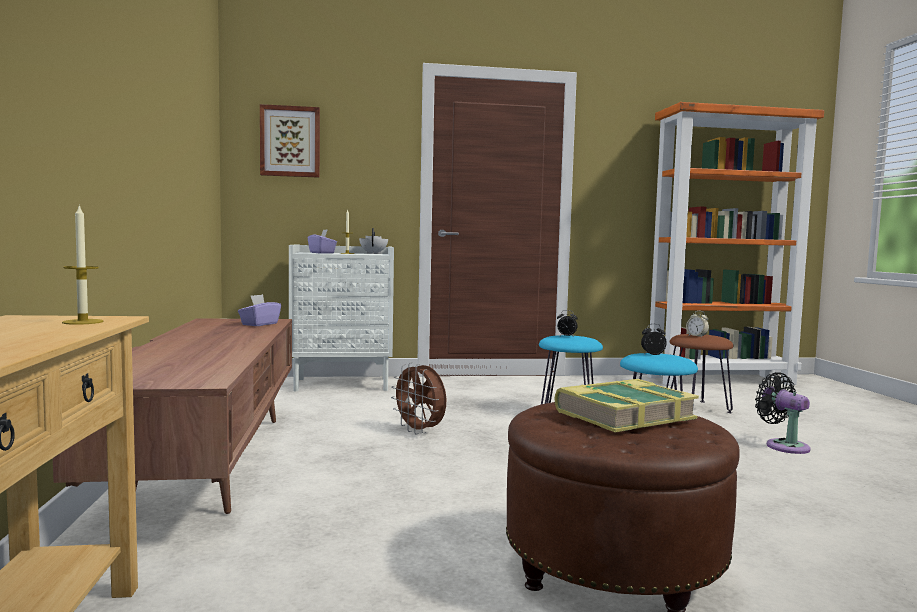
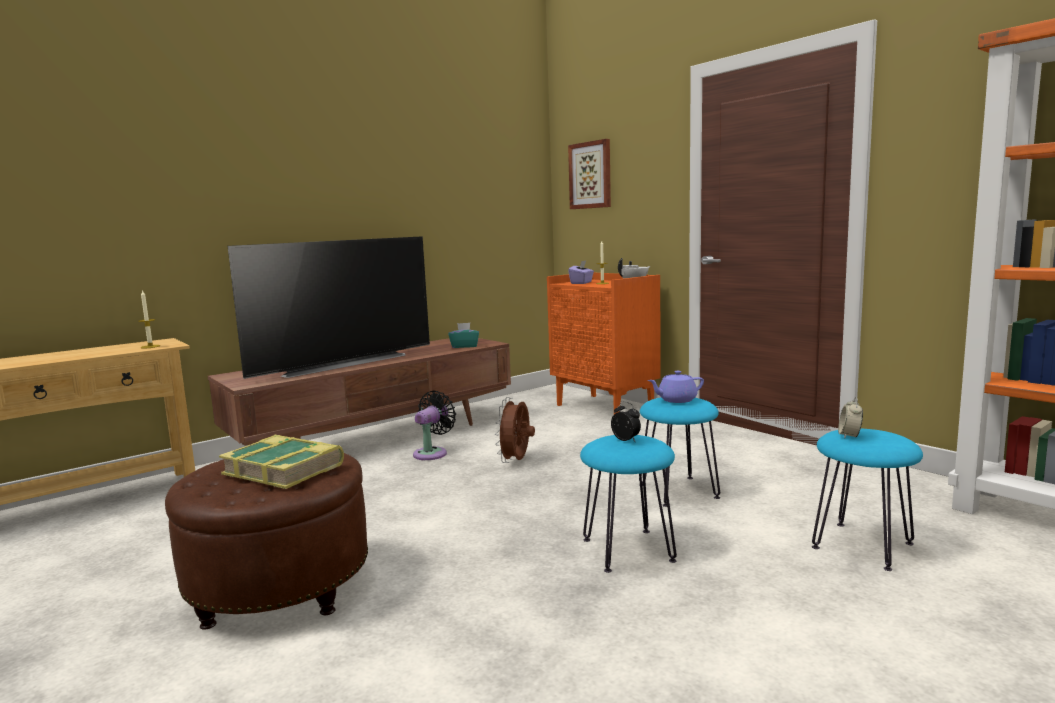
camera: 60 degrees right, 5 degrees up
(203, 350) = (342, 363): none -> television
(259, 324) = (464, 346): purple tissue box -> turquoise tissue box
(343, 384) = (605, 408): white cabinet -> orange cabinet
(566, 337) = (676, 400): alarm clock -> purple teapot
(697, 408) = (862, 545): brown stool -> turquoise stool
(783, 446) = (770, 627): black fan -> black fan (432, 453)

